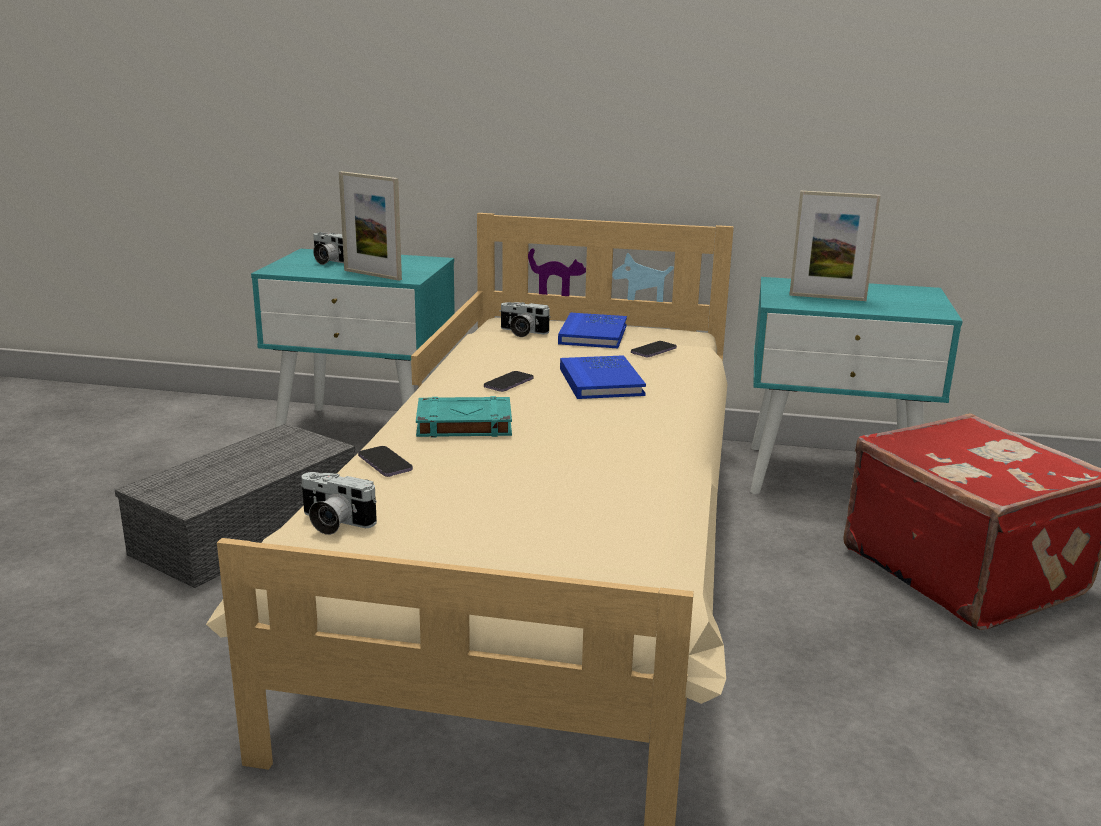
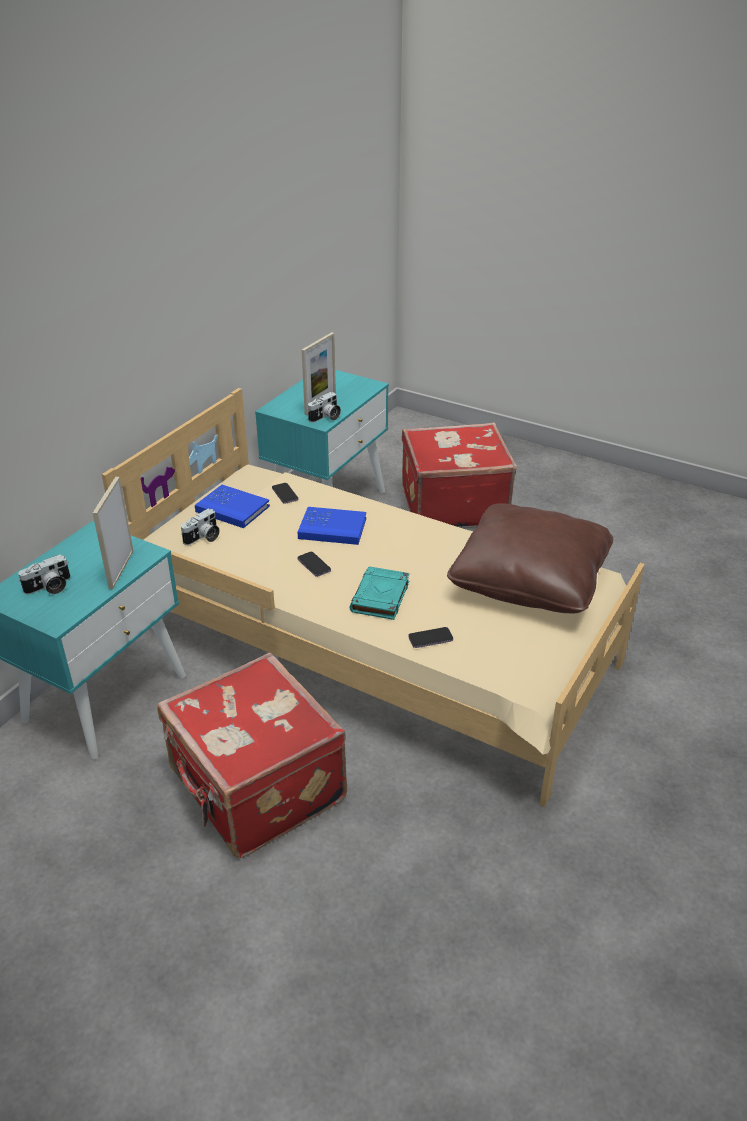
camera: 70 degrees left, 15 degrees up
(246, 531) = (255, 788): grey storage box -> red suitcase
(333, 523) = (508, 669): camera -> camera (326, 417)
(372, 275) = (121, 569): picture frame -> picture frame turned 135 degrees clockwise
(588, 519) = (530, 579): none -> brown pillow

